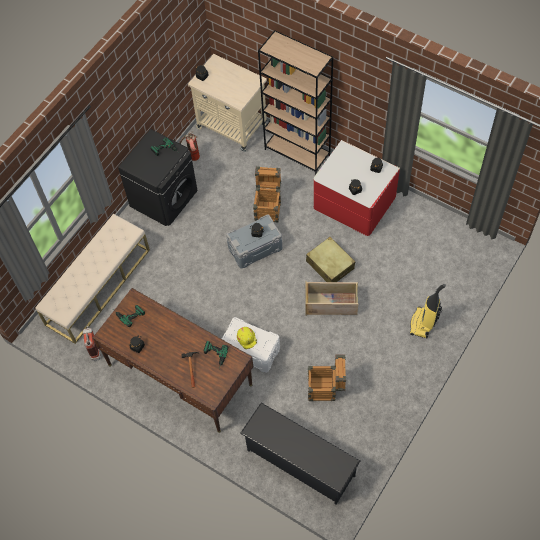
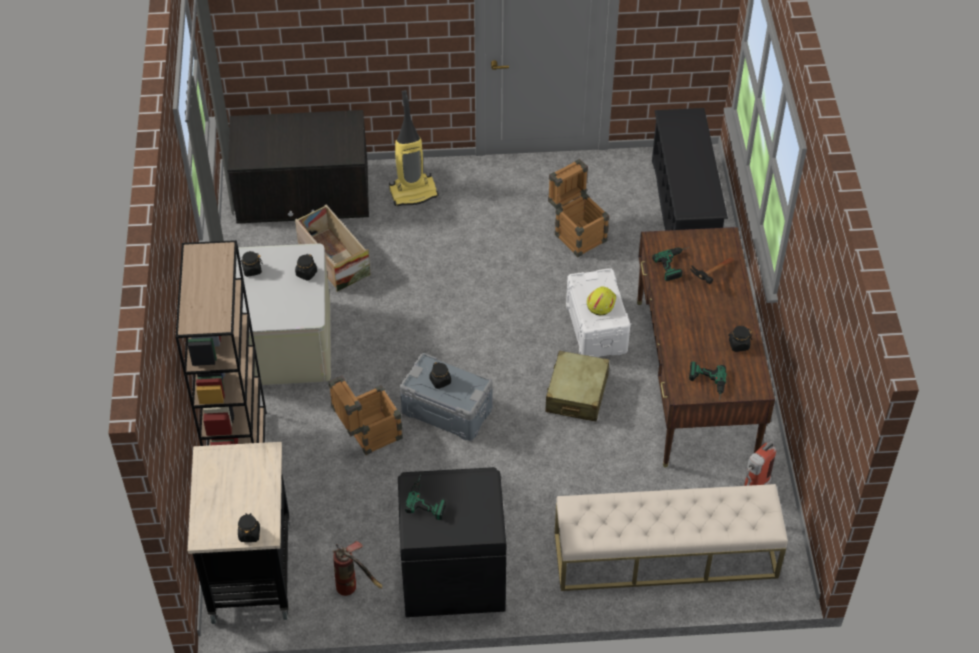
camera: 130 degrees left, 10 degrees down
(232, 127) = (250, 571): beige cart -> black cart
(330, 265) = (405, 318): beige suitcase -> beige suitcase (576, 394)
(331, 304) = (460, 287): crate -> crate (332, 259)
(354, 204) = (285, 344): red nightstand -> beige nightstand
(462, 268) = (303, 193): none -> black cabinet

